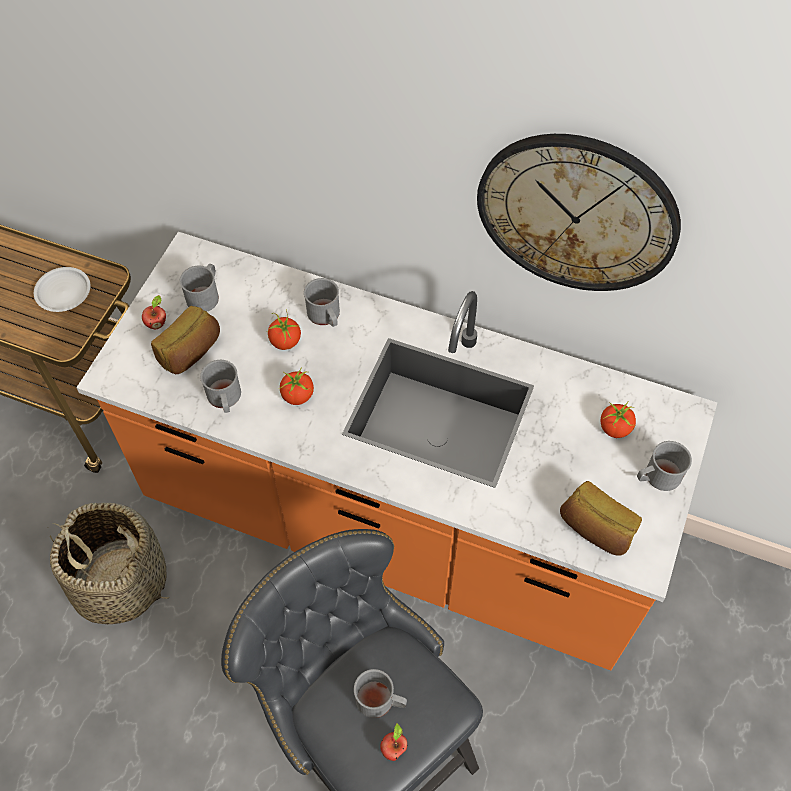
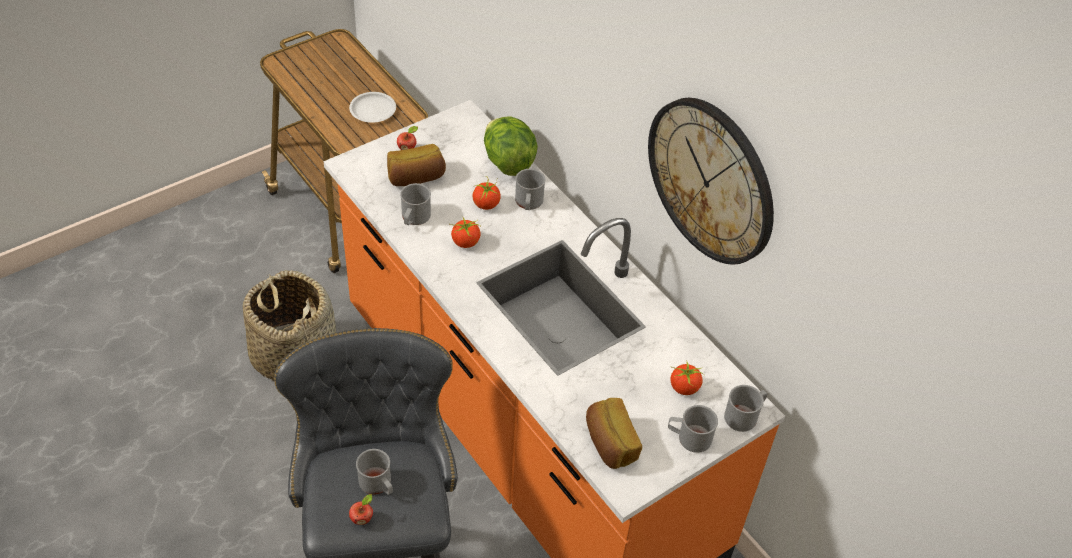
camera: 30 degrees right, 10 degrees down
(205, 295) = (455, 148): grey mug -> grey mug (744, 415)
(270, 282) = (507, 162): none -> lettuce

